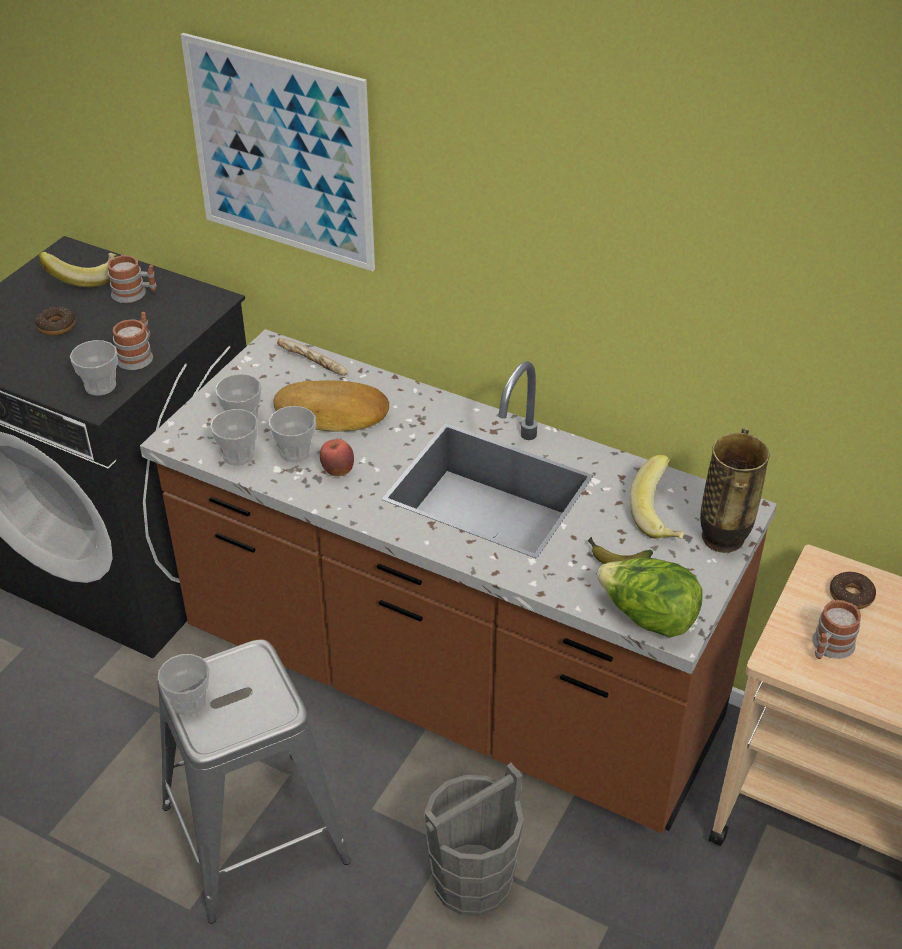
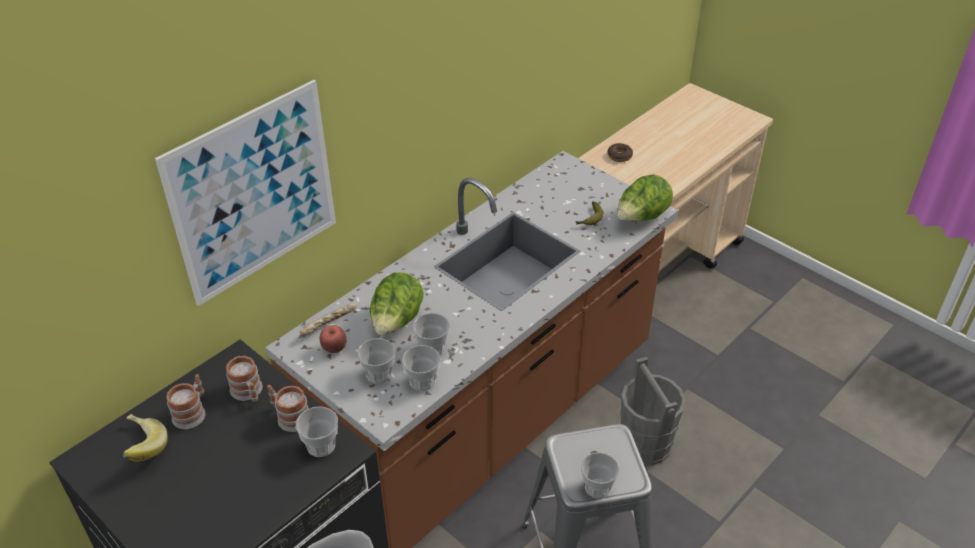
camera: 75 degrees left, 0 degrees up
(56, 326) = (210, 474): donut -> none
(332, 414) = (397, 322): bread -> lettuce
(337, 471) = (463, 328): apple -> apple (334, 349)
(661, 517) = (560, 194): banana -> none
(723, 538) = (586, 176): vase -> none
(829, 648) = (655, 173): mug -> mug (248, 392)

